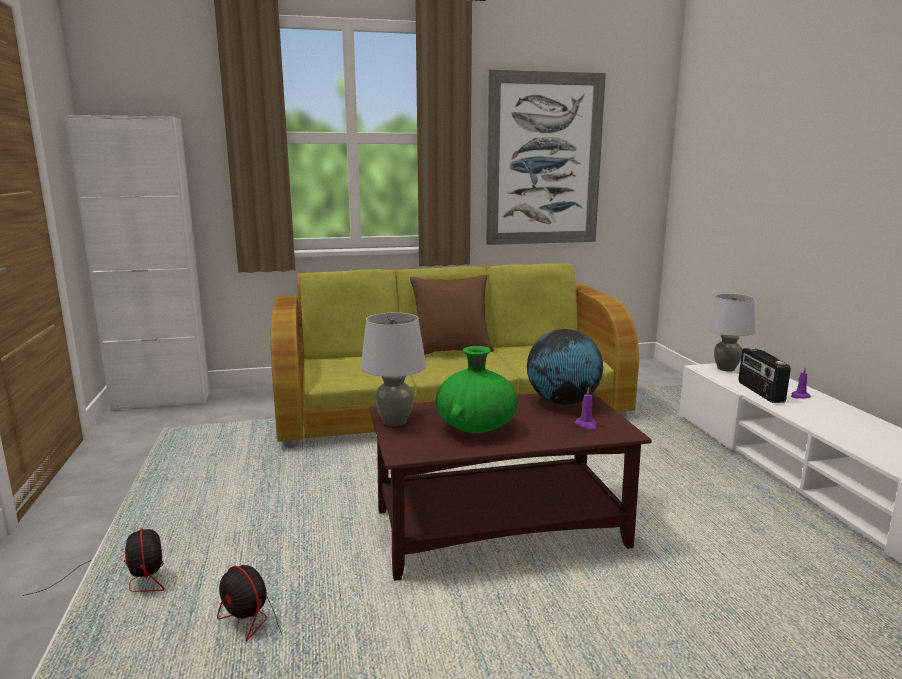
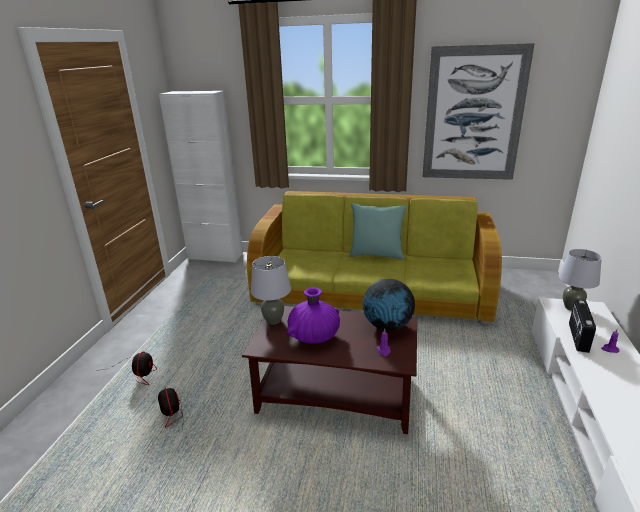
camera: 25 degrees right, 10 degrees up
(452, 351) = (376, 255): brown pillow -> turquoise pillow
(475, 428) = (314, 336): green vase -> purple vase

